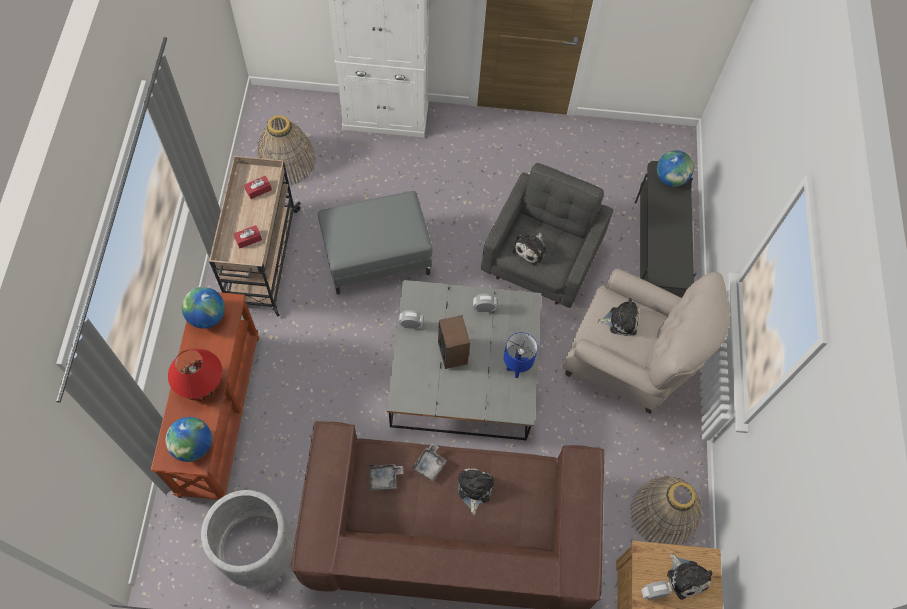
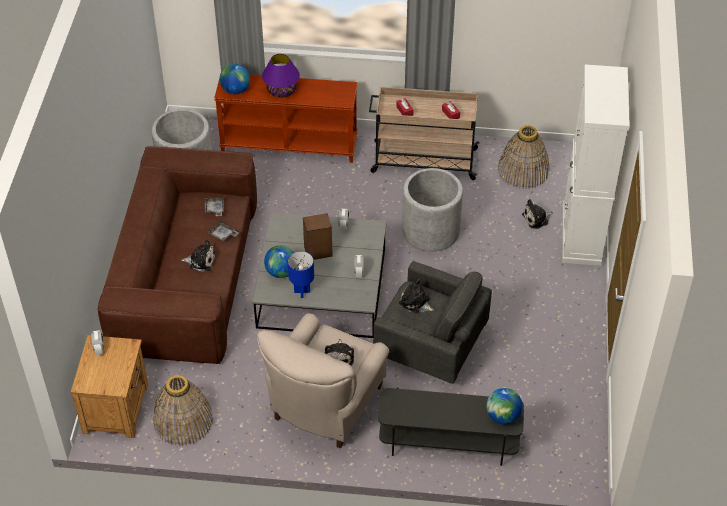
camera: 95 degrees right, 15 degrees down
(201, 383) = (282, 90): red table lamp -> purple table lamp
(207, 316) = (334, 90): globe -> globe (281, 272)
(376, 255) = (430, 231): grey ottoman -> grey planter
(686, 577) = (107, 371): plush toy -> plush toy (537, 219)

